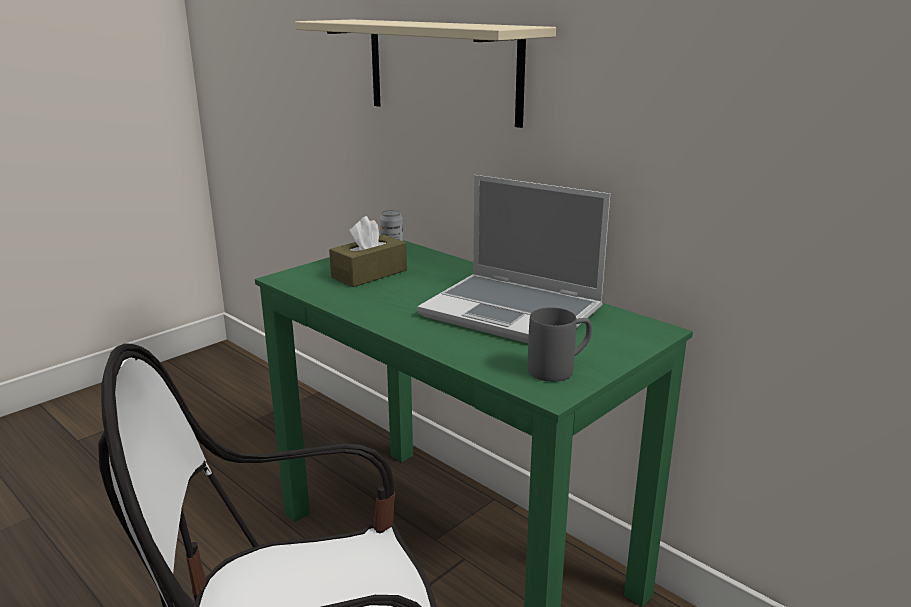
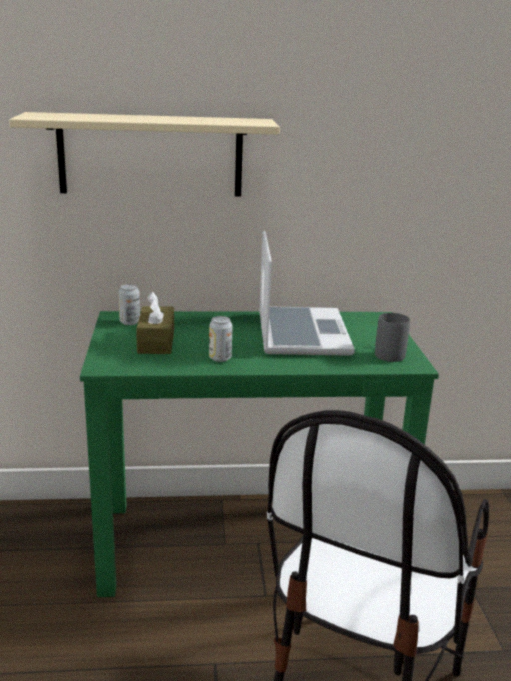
camera: 50 degrees left, 0 degrees up
(380, 305) = (220, 358): none -> can
(514, 312) = (300, 333): laptop -> laptop turned 75 degrees counterclockwise

